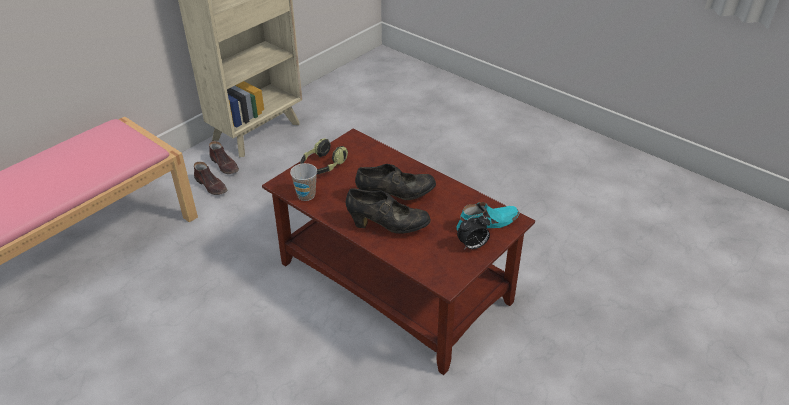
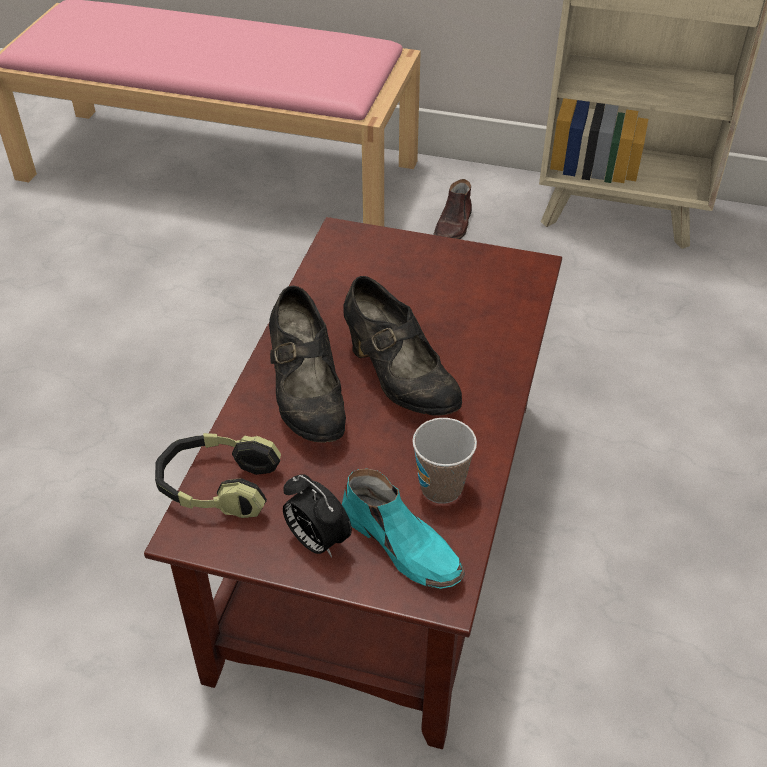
camera: 65 degrees right, 5 degrees up
(225, 165) = (509, 217): brown shoe -> none
(306, 195) = (330, 271): cup -> cup (441, 487)
(323, 166) = (421, 260): headphones -> headphones (218, 487)

